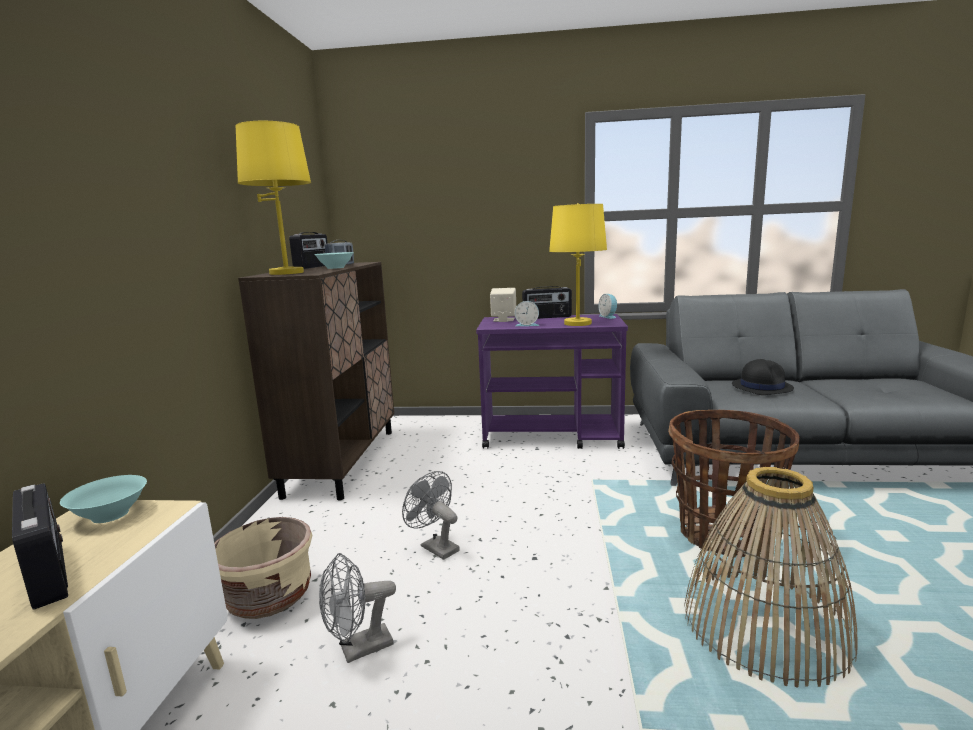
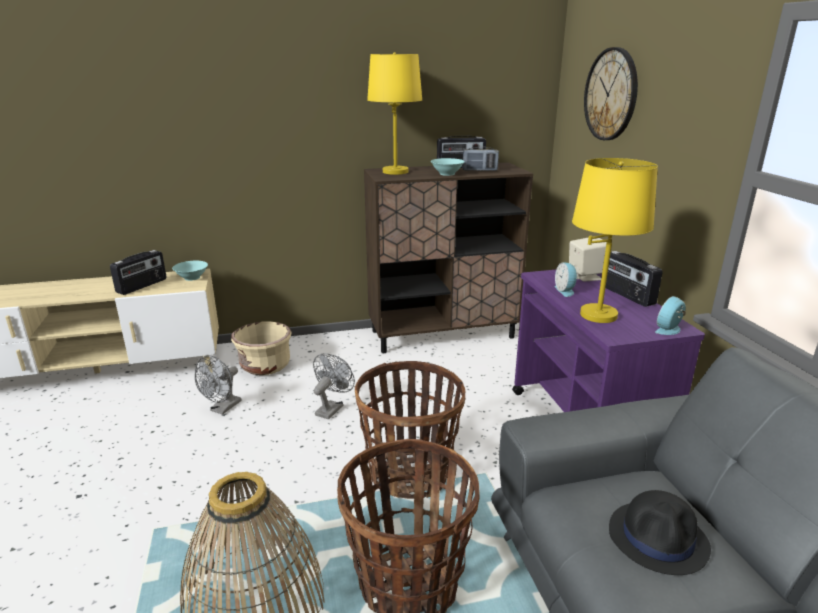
camera: 70 degrees right, 10 degrees up
(358, 650) = (223, 408): grey fan -> grey fan turned 105 degrees counterclockwise
(421, 186) = (611, 94): none -> wall clock
(581, 514) = (409, 474): none -> basket

